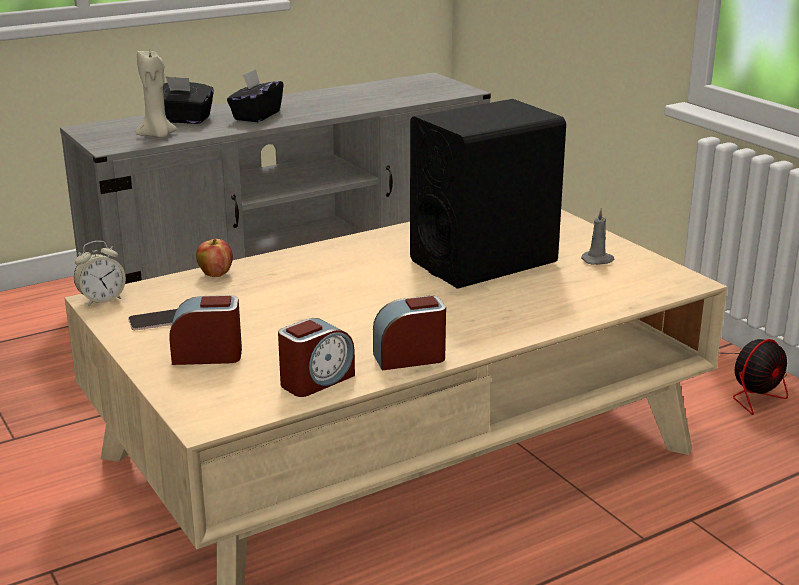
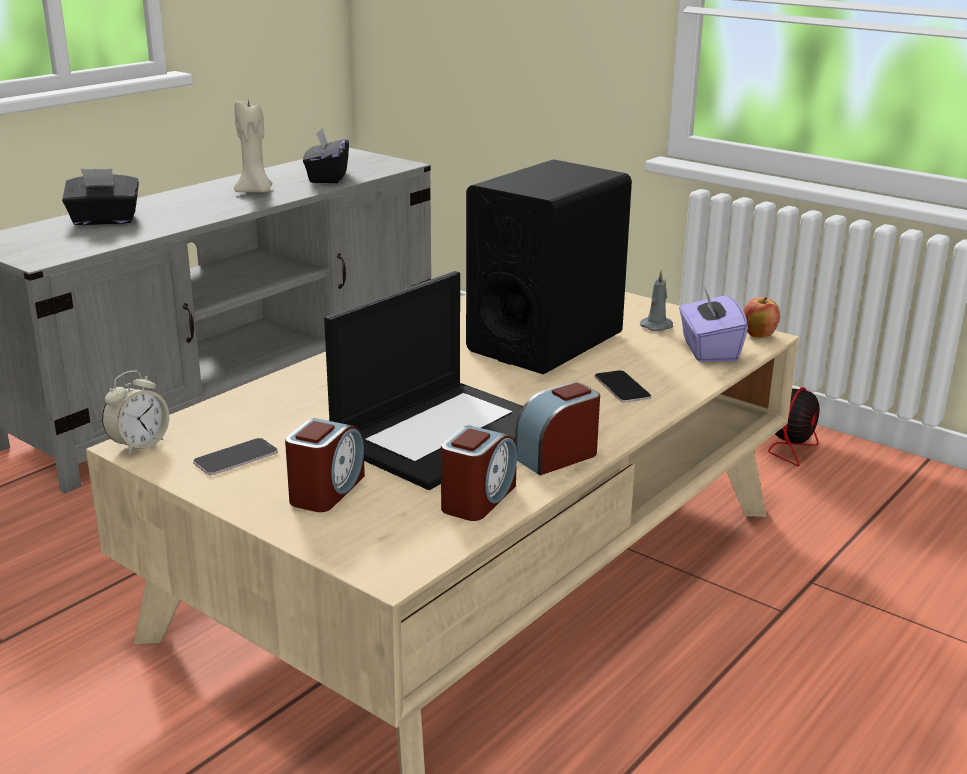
camera: 20 degrees left, 0 degrees up
(157, 136) = (89, 241): beige candle -> beige candle (255, 191)
(207, 355) = (326, 490): alarm clock -> alarm clock turned 135 degrees clockwise
(215, 274) = (257, 395): apple -> apple (758, 335)
(256, 116) = (191, 209): black tissue box -> black tissue box (327, 177)
(333, 324) = (443, 432): none -> laptop
(516, 309) = (622, 387): none -> phone
(626, 287) = (708, 350): none -> purple tissue box

